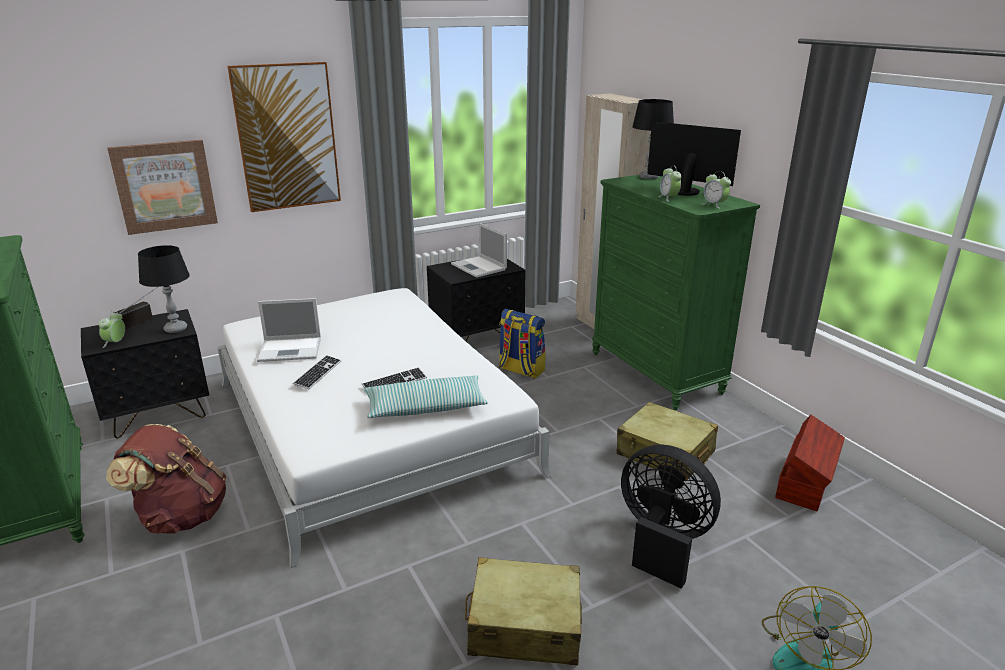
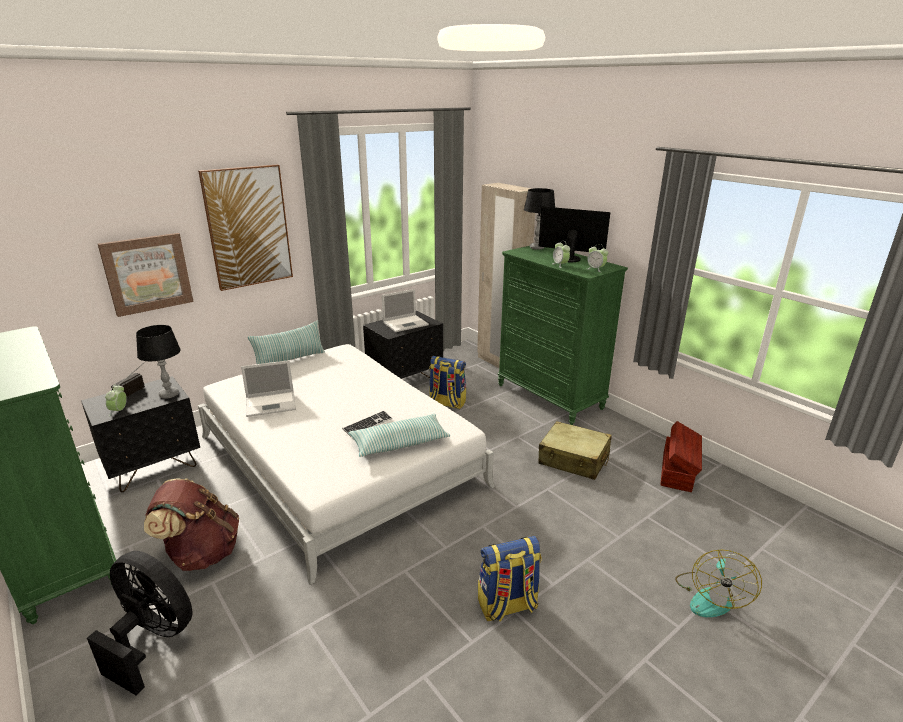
camera: 10 degrees left, 0 degrees up
(318, 373) = (302, 422): keyboard -> none
(330, 301) = (290, 359): none -> pillow
(479, 267) = (406, 323): laptop -> laptop turned 75 degrees counterclockwise
(524, 625) = (507, 606): beige suitcase -> backpack
(662, 541) = (590, 527): black fan -> black fan (153, 639)

